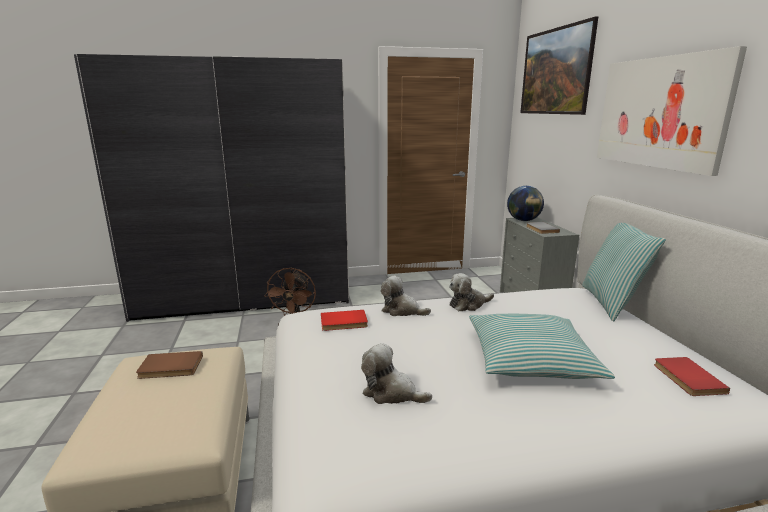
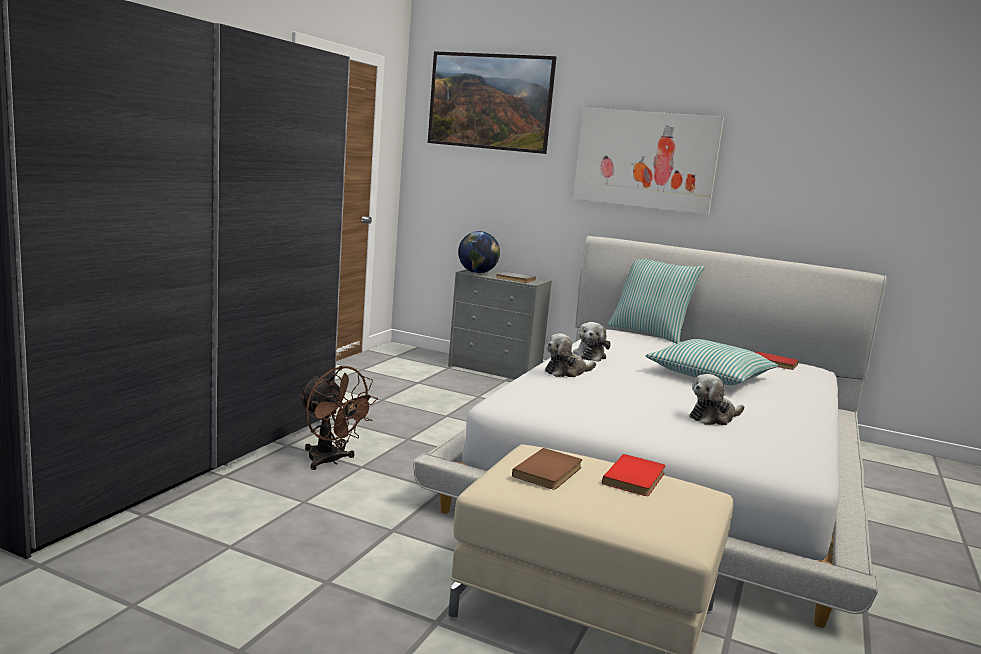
camera: 55 degrees left, 5 degrees down
(344, 323) = (561, 392): red book -> red book (636, 478)

